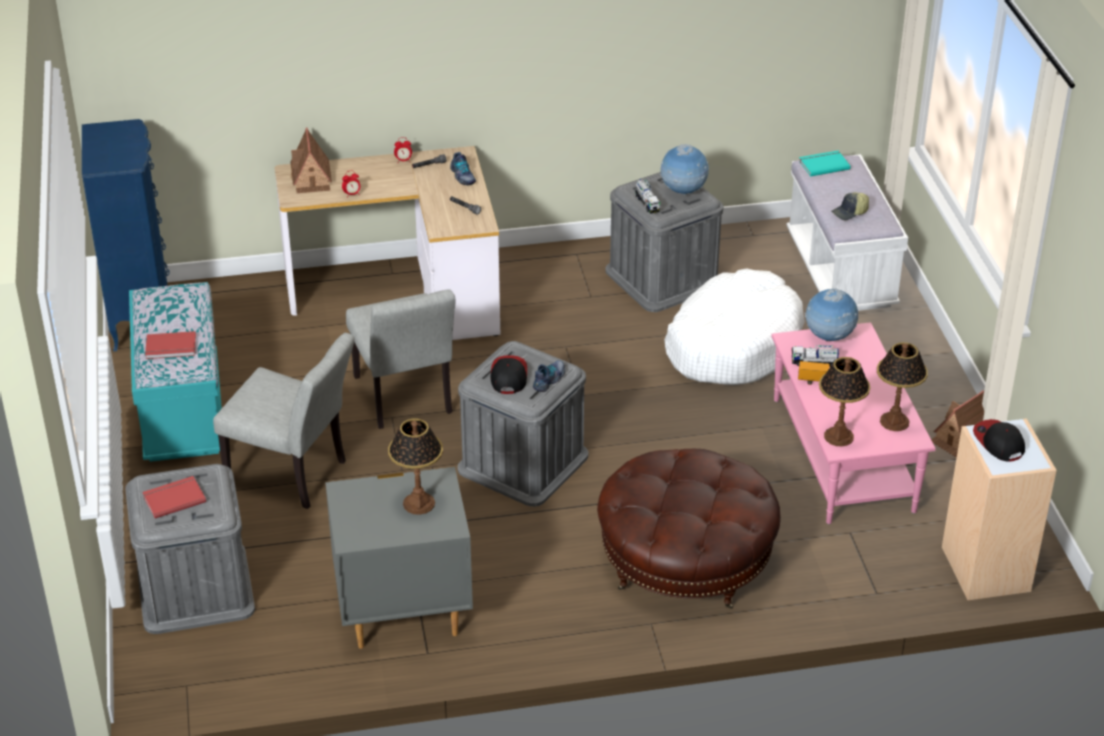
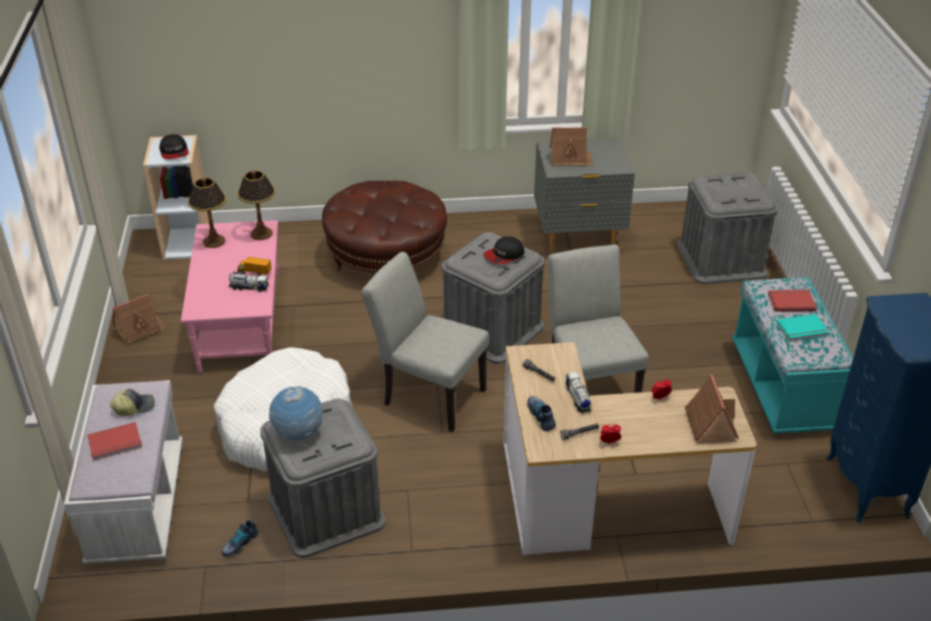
camera: 175 degrees left, 0 degrees up
(173, 498) = (738, 189): red book -> red book (115, 443)
(294, 475) = (671, 329): grey chair -> grey chair (428, 394)
(418, 503) = (570, 158): table lamp -> toy house
(508, 376) = (504, 255): cap -> cap turned 45 degrees clockwise
(549, 379) = (471, 252): shoe -> shoe (239, 543)
(647, 203) = (342, 421): toy truck -> toy truck (578, 398)
(823, 164) = (121, 476): turquoise book -> turquoise book (802, 330)
(829, 338) = (225, 307): globe -> none

